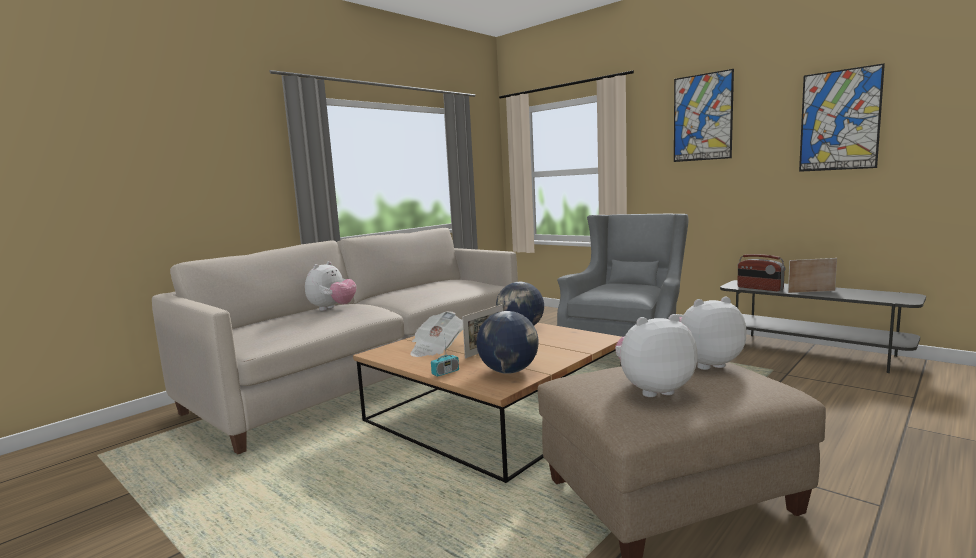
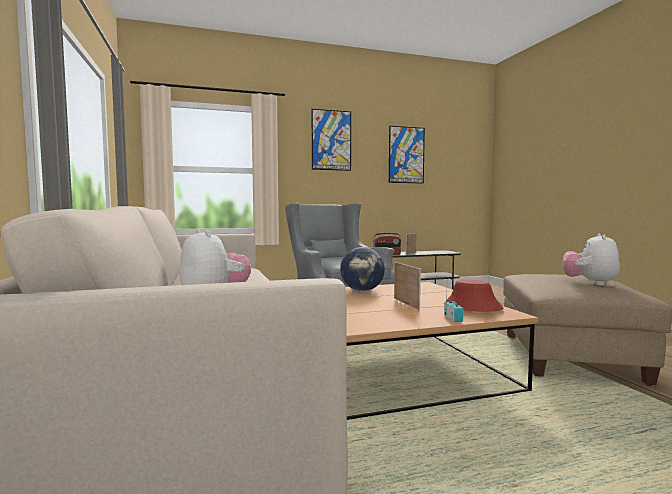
camera: 60 degrees left, 5 degrees down
(436, 349) = (375, 312): newspaper -> none
(508, 371) = (472, 307): globe -> red hat
(705, 364) = (541, 274): plush toy -> none

